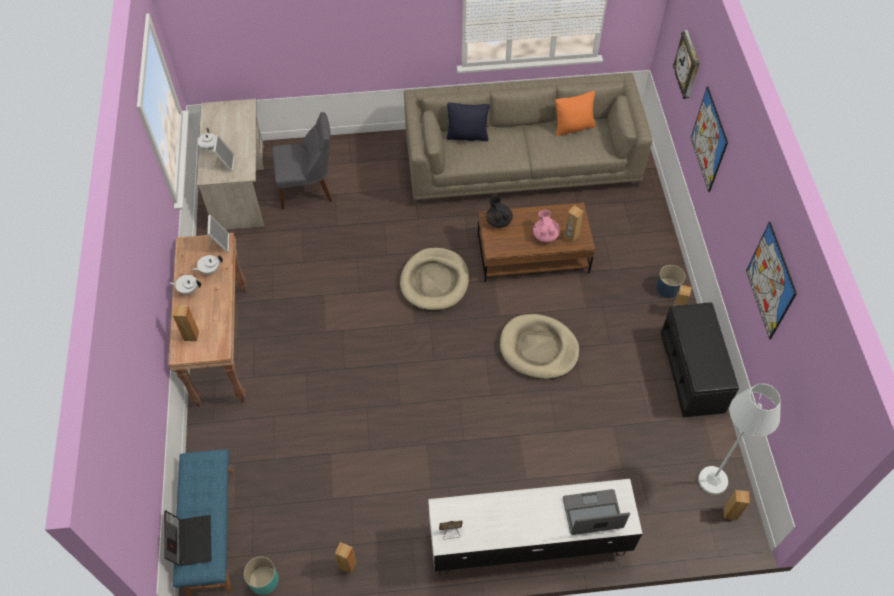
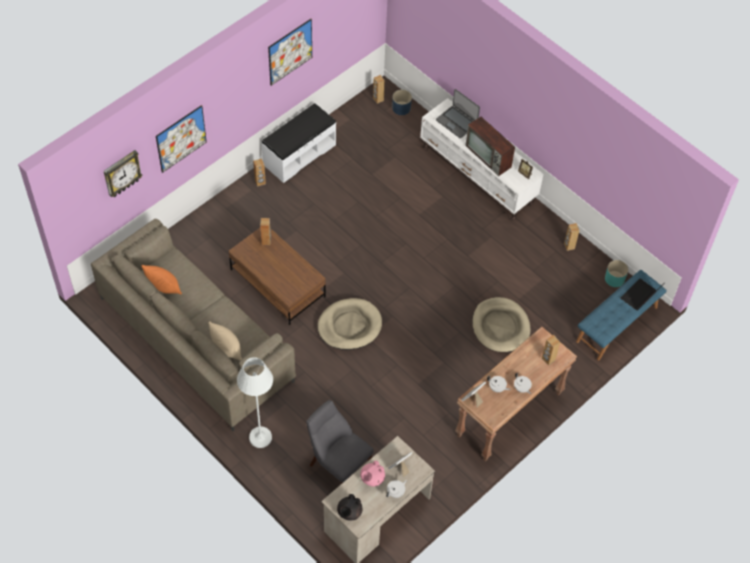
camera: 130 degrees left, 0 degrees up
(467, 136) = (227, 349): black pillow -> beige pillow
(498, 221) = (287, 289): black teapot -> black teapot (349, 512)
(509, 510) = (489, 157): none -> television
(538, 349) = (351, 238): beige dog bed -> beige dog bed (500, 326)
(545, 235) = (277, 256): pink teapot -> pink teapot (372, 478)
(667, 288) = (243, 195): blue planter -> blue planter (401, 108)
(692, 372) = (299, 154): black bench -> white bench
(712, 480) = (365, 114): white floor lamp -> white floor lamp (260, 437)

